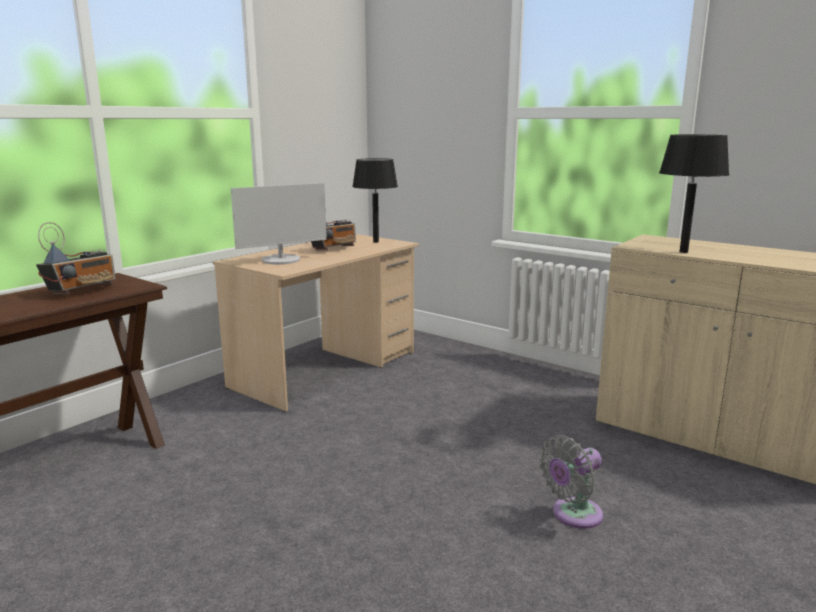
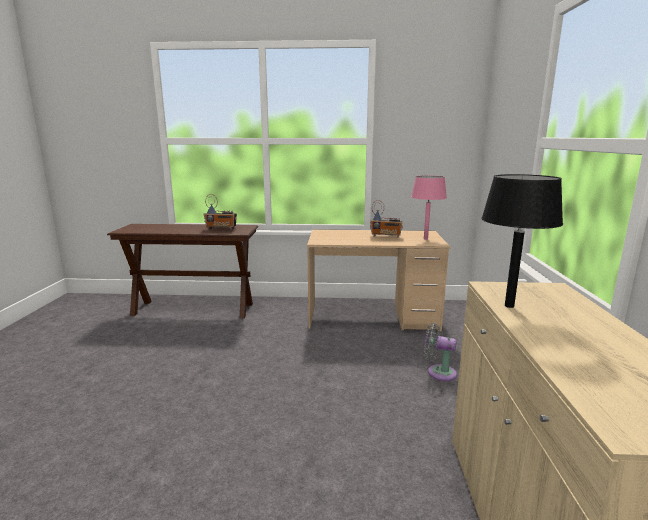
camera: 55 degrees right, 0 degrees up
(281, 260) = (338, 236): monitor -> none
(375, 242) = (425, 239): black table lamp -> pink table lamp
(573, 515) = (296, 472): grey fan -> grey fan (438, 372)

